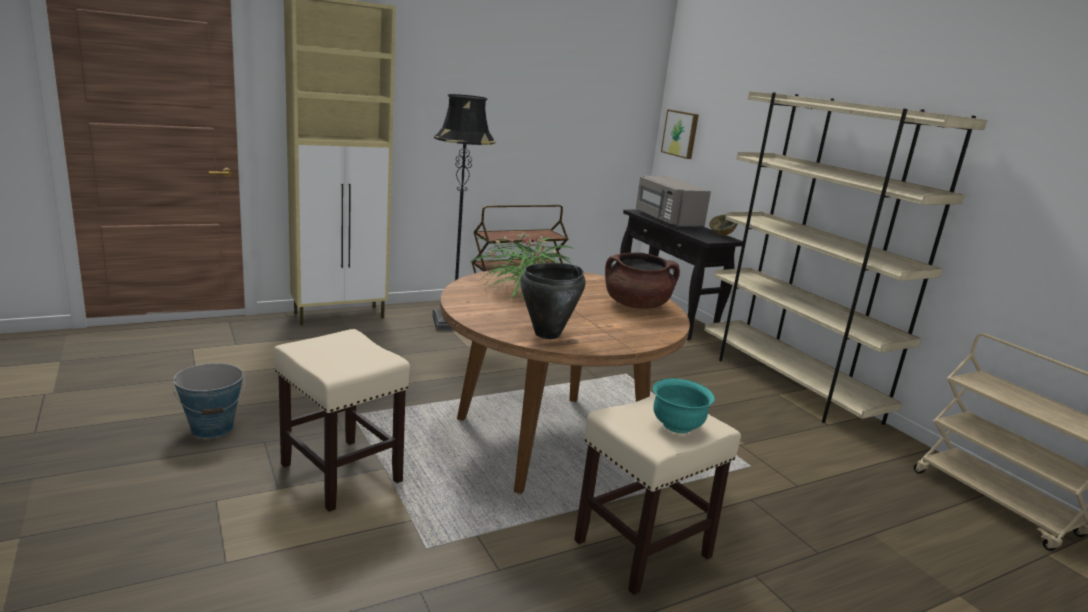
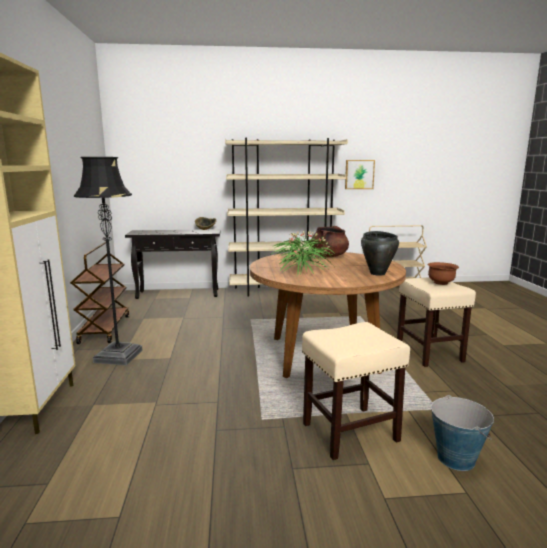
camera: 65 degrees left, 5 degrees down
(212, 428) = (255, 501): bucket -> bucket (455, 458)
(667, 220) = (162, 232): grey microwave -> none
(677, 426) = (441, 283): turquoise bowl -> brown bowl
(681, 134) = (135, 175): picture -> picture (359, 174)

